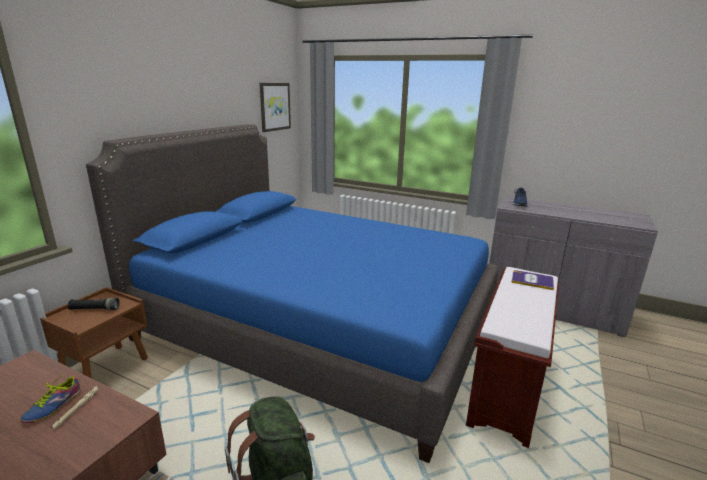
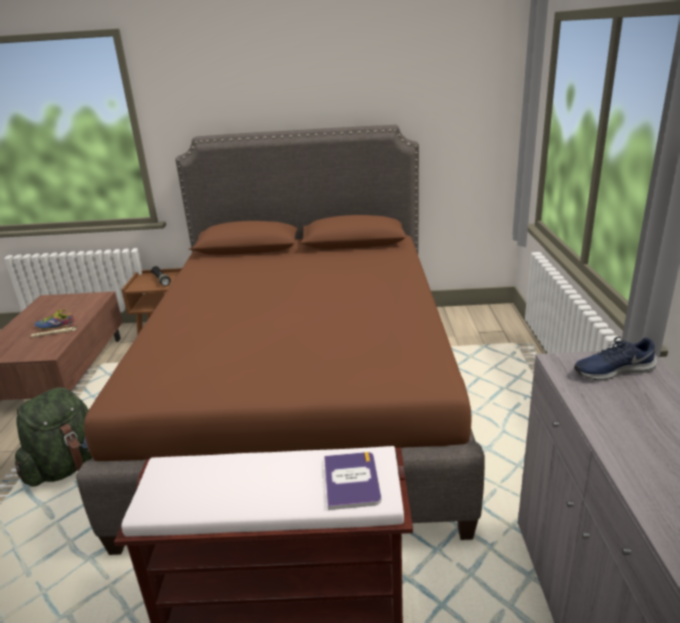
camera: 65 degrees right, 5 degrees up
(274, 106) = (463, 99): picture -> none
(317, 328) = (303, 398): blue bed -> brown bed

